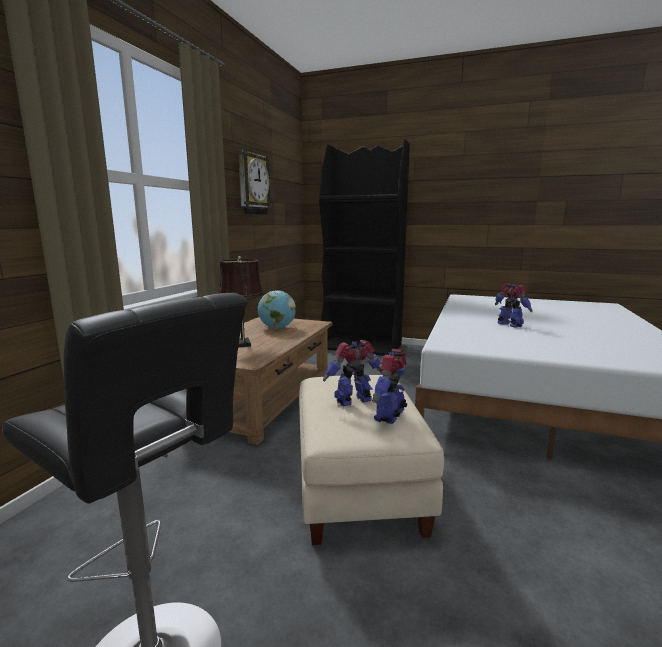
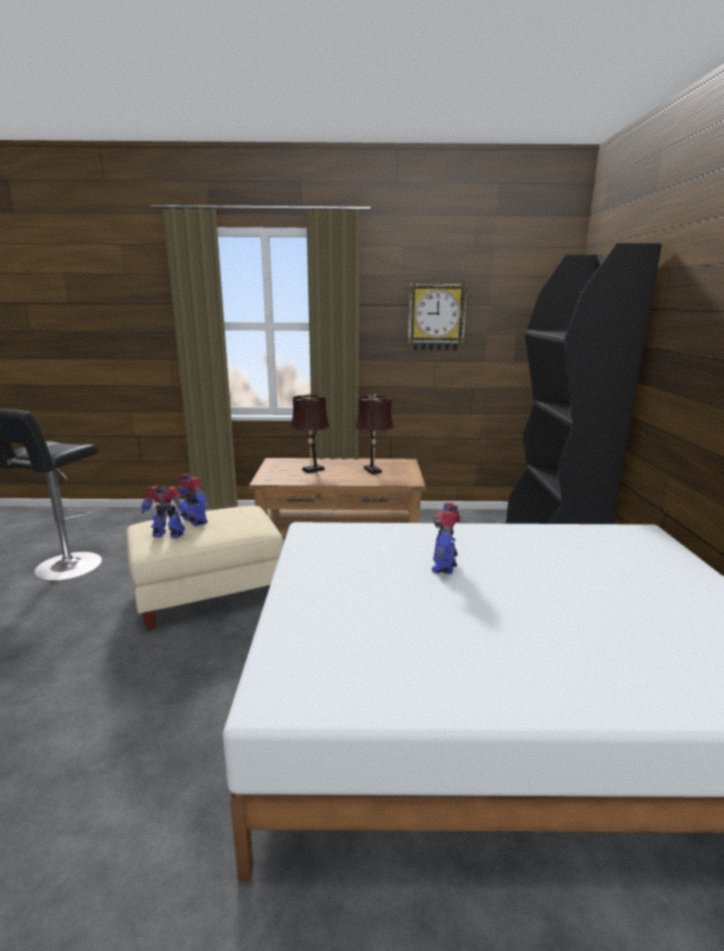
camera: 70 degrees right, 5 degrees up
(277, 328) = (373, 471): globe -> brown table lamp
(509, 325) = (444, 565): toy robot -> toy robot turned 150 degrees clockwise

